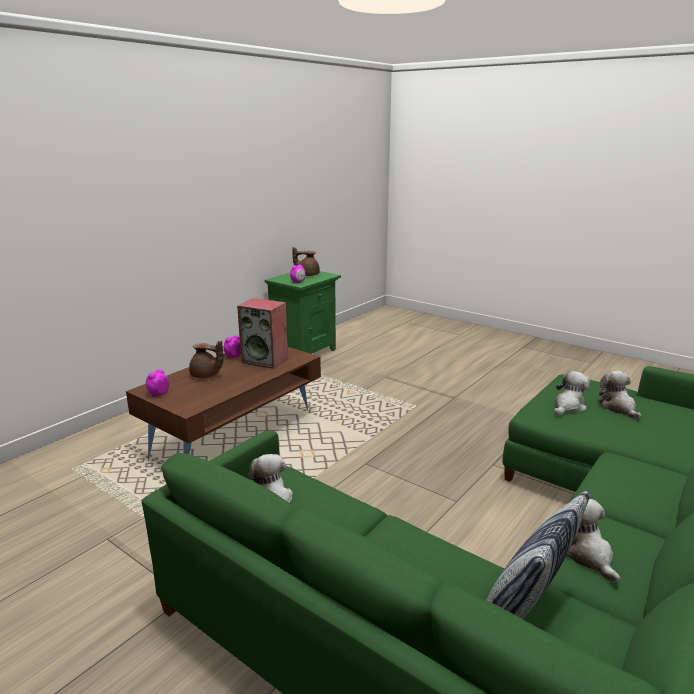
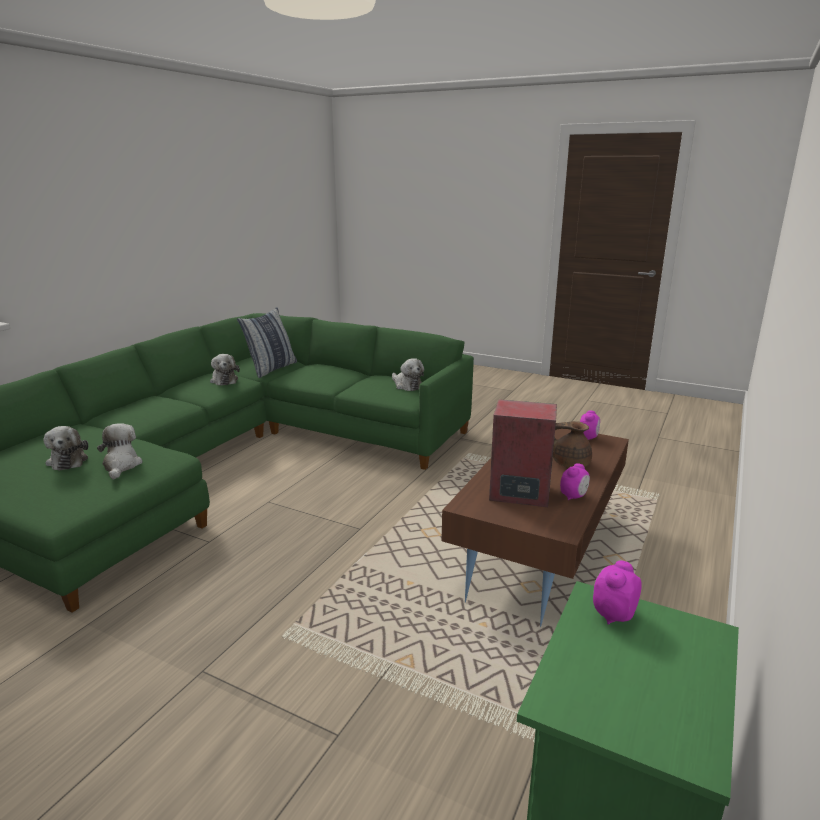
camera: 170 degrees right, 0 degrees up
(307, 274) = (642, 695): brown teapot -> none
(568, 407) = (121, 465): plush toy -> plush toy turned 135 degrees clockwise

